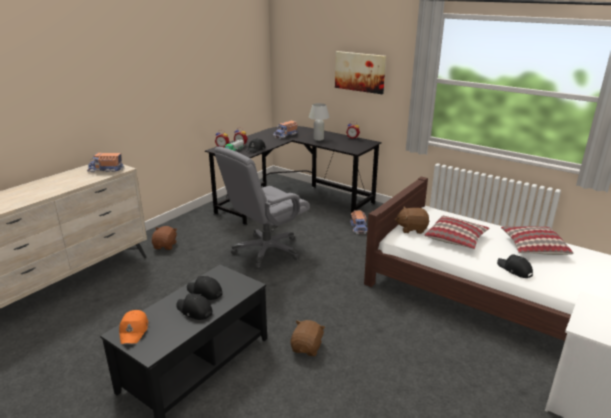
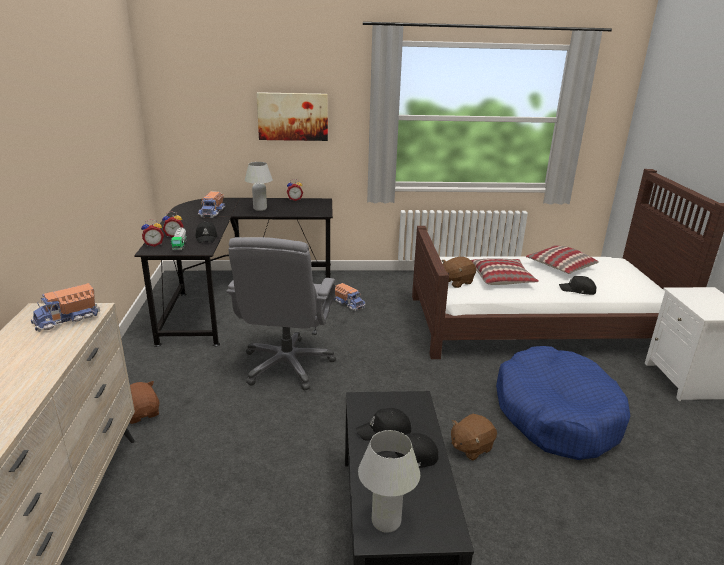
camera: 40 degrees left, 0 degrees up
(134, 330) = (386, 521): orange cap -> white table lamp
(307, 348) = (471, 447): brown plush toy -> brown plush toy turned 105 degrees counterclockwise
(404, 361) = (556, 414): none -> blue dog bed

